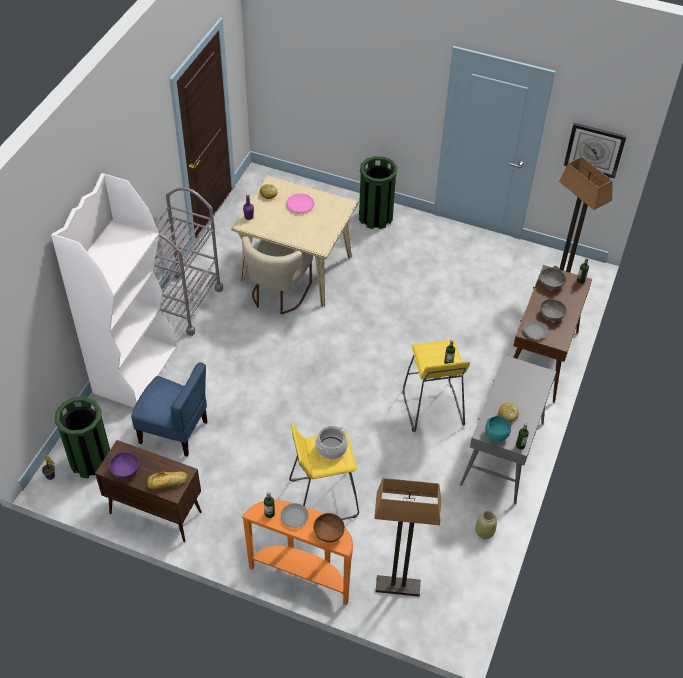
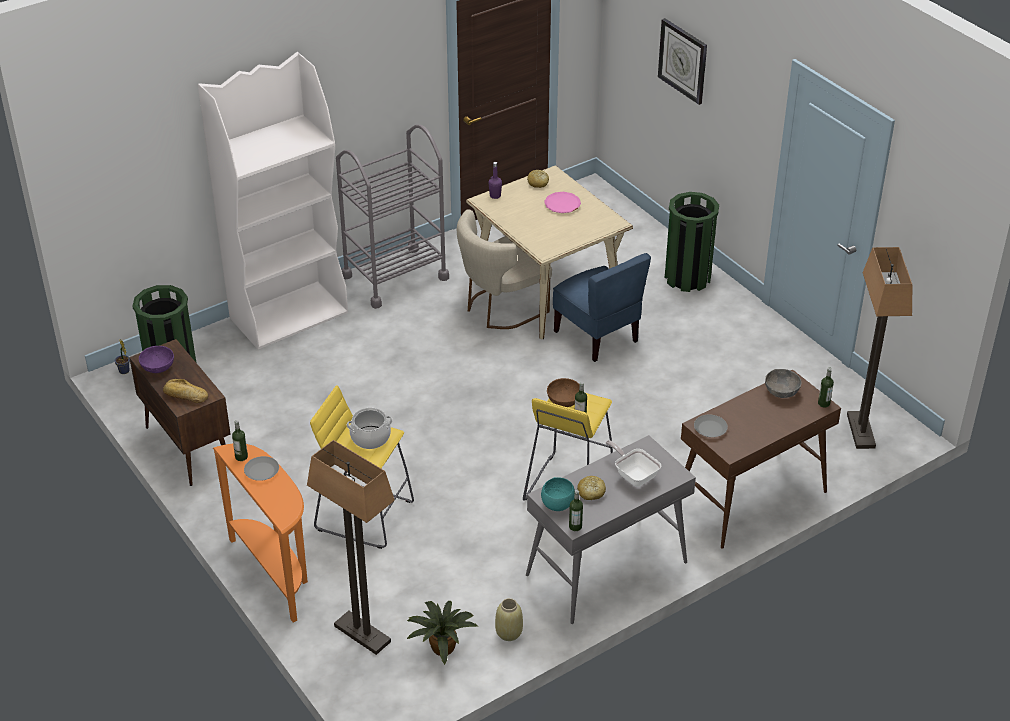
camera: 35 degrees right, 10 degrees down
(174, 431) = (274, 385): blue chair -> blue chair (597, 336)
(328, 533) = (281, 501): brown bowl -> brown bowl (564, 401)
(453, 566) = (441, 646): none -> potted plant
(521, 389) = (634, 475): none -> frying pan
(551, 315) = (748, 422): grey bowl -> none
(594, 150) = (931, 250): wall clock -> wall clock (683, 60)

